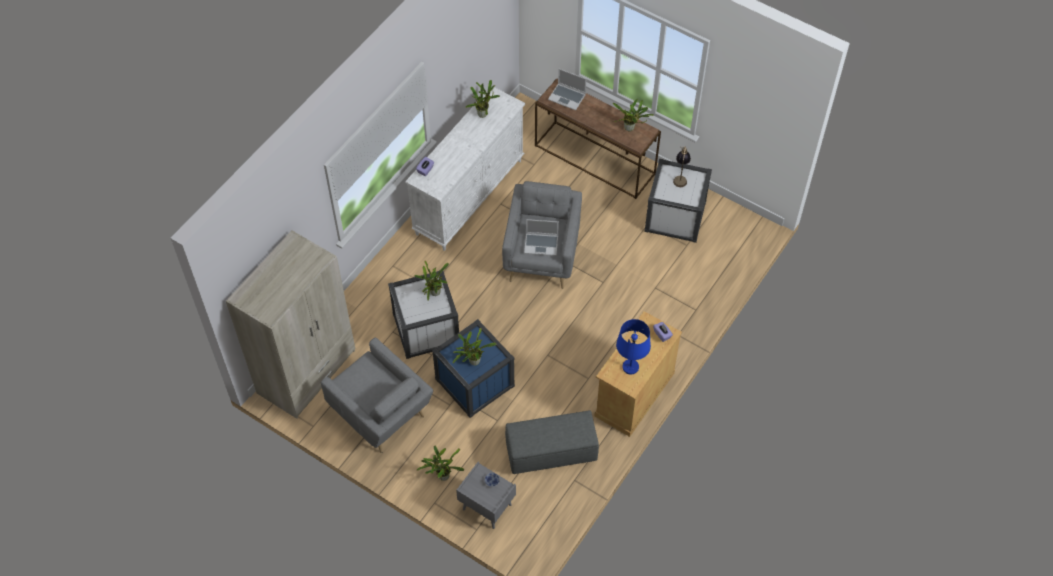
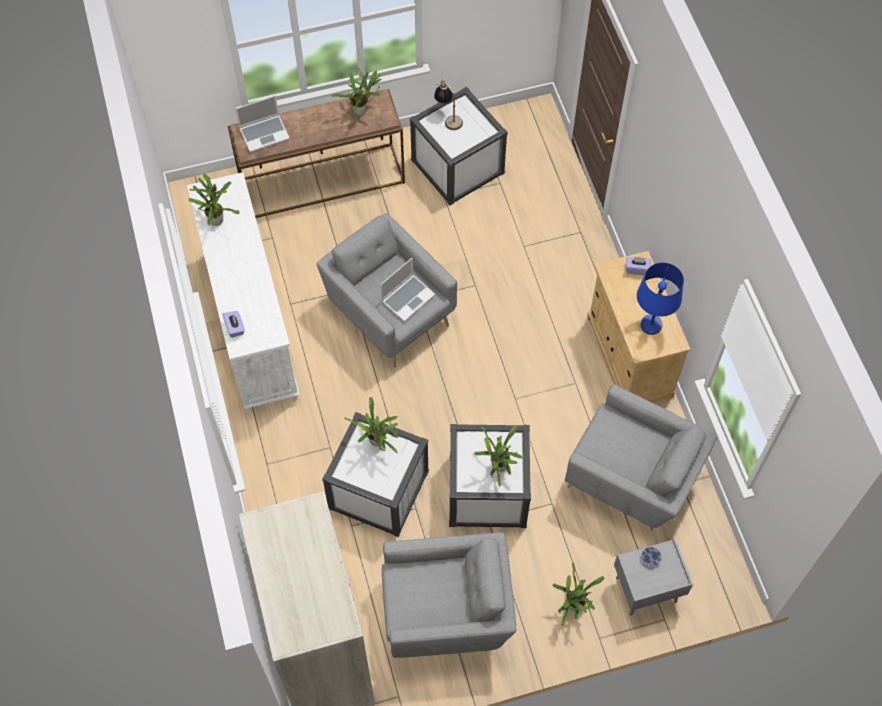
camera: 50 degrees left, 5 degrees up
(474, 382) = (487, 491): blue storage box -> white storage box
(550, 452) = (631, 481): grey ottoman -> grey armchair

